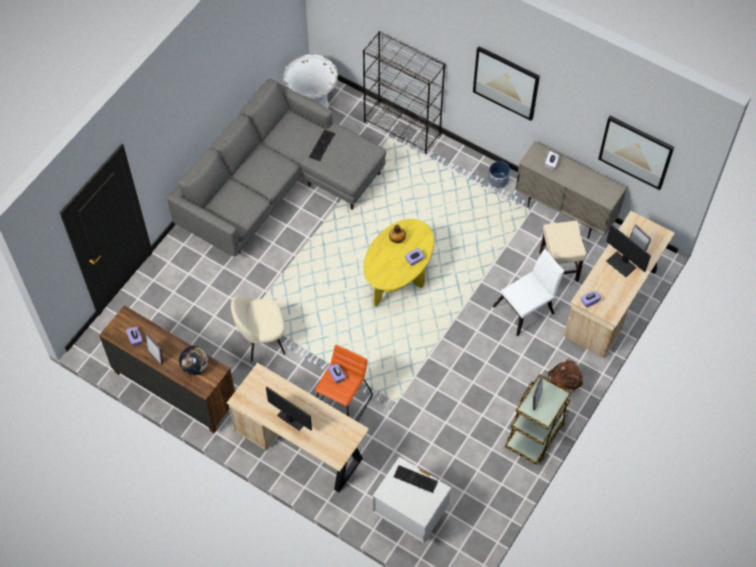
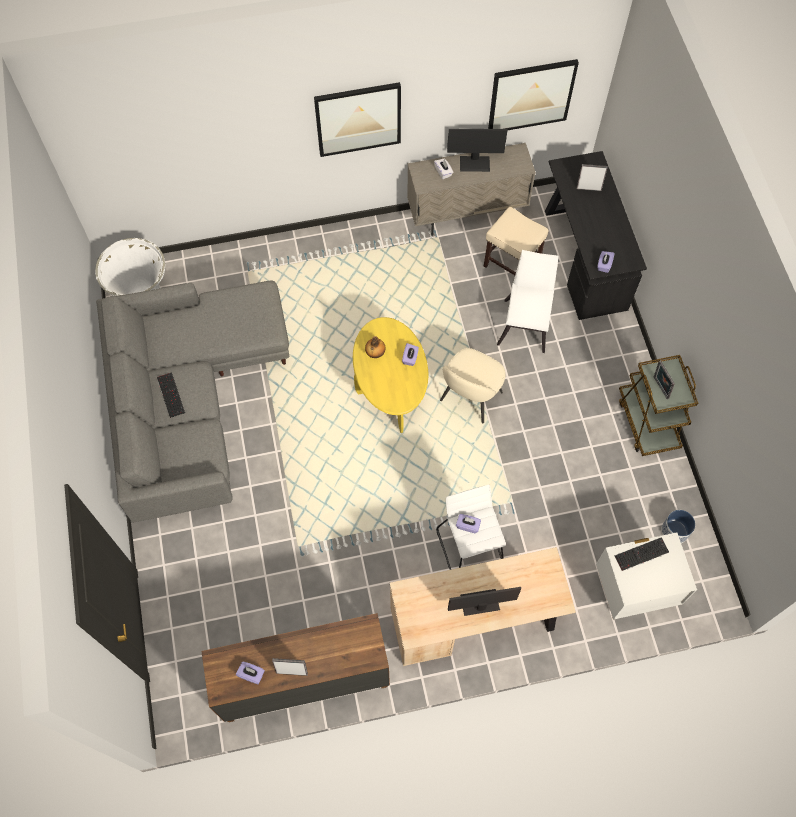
camera: 45 degrees left, 5 degrees up
(195, 367) = (343, 644): globe -> none
(262, 340) = (335, 556): beige chair -> beige chair (470, 398)
(321, 145) = (211, 323): keyboard -> keyboard (170, 395)
(343, 405) = (471, 548): orange stool -> white stool
(402, 128) = (251, 253): black bookcase -> none
(498, 180) = (383, 233): planter -> planter (675, 531)
(564, 382) = (622, 358): brown backpack -> none
(613, 301) = (584, 257): beige desk -> black desk
(621, 264) = (592, 211): monitor -> monitor (475, 163)

